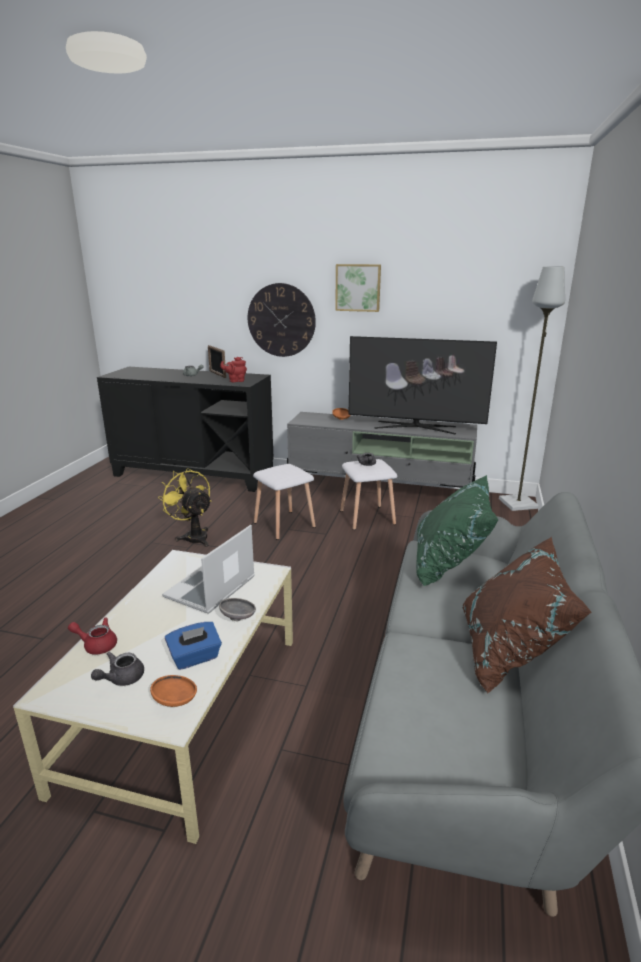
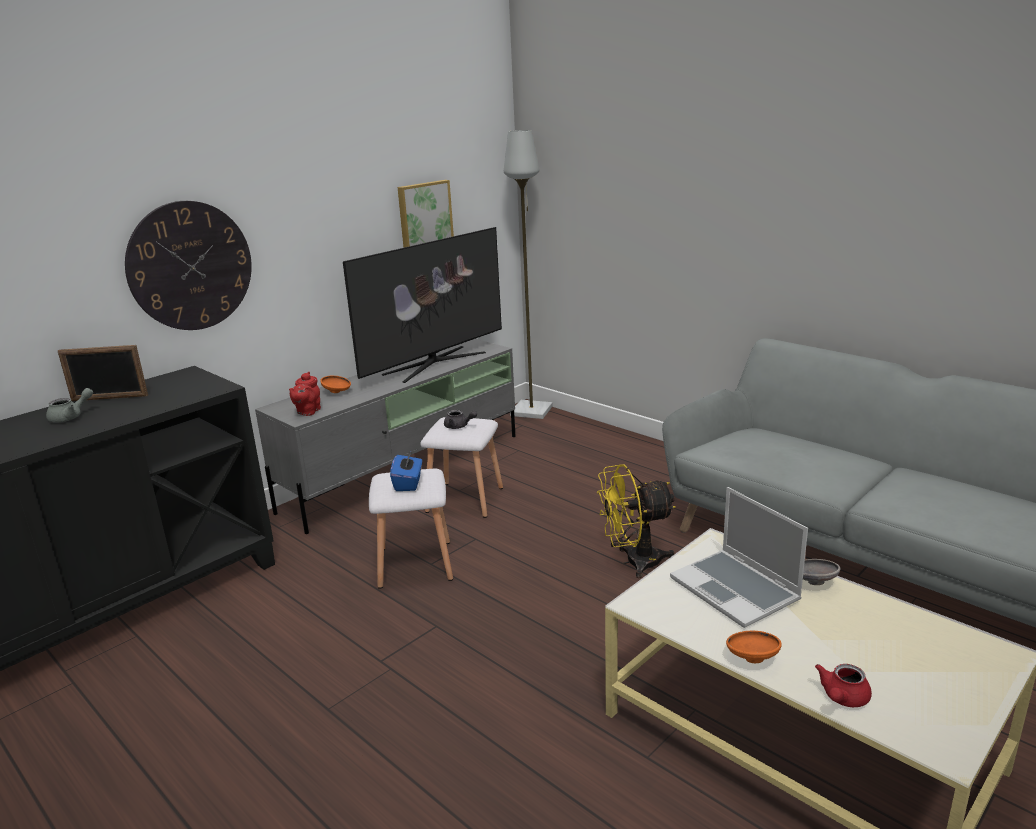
camera: 60 degrees left, 0 degrees up
(121, 678) = (922, 683): grey teapot -> none
(176, 701) = (969, 647): orange bowl -> orange bowl (752, 657)
(193, 536) = (357, 656): yellow fan -> yellow fan (634, 562)
(195, 657) = (889, 623): blue tissue box -> blue tissue box (408, 483)
(235, 381) = (186, 391): red teapot -> red teapot (307, 412)
(358, 287) = (302, 189): picture -> picture (424, 214)
(449, 564) = (750, 448): green pillow -> none
(509, 652) = (905, 466): brown pillow -> none

